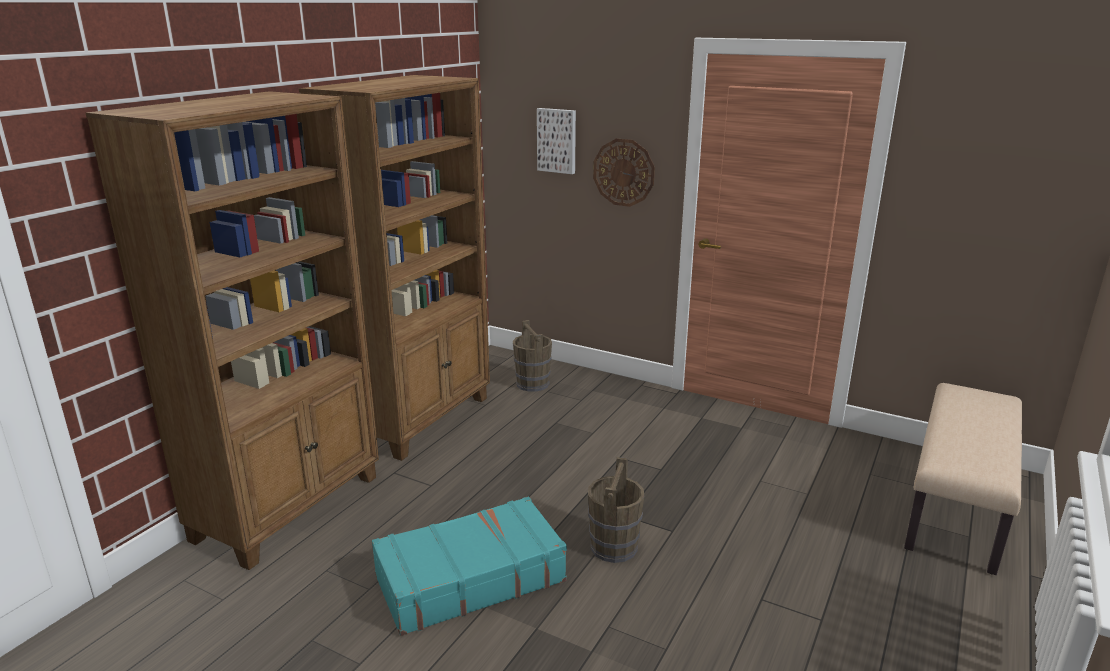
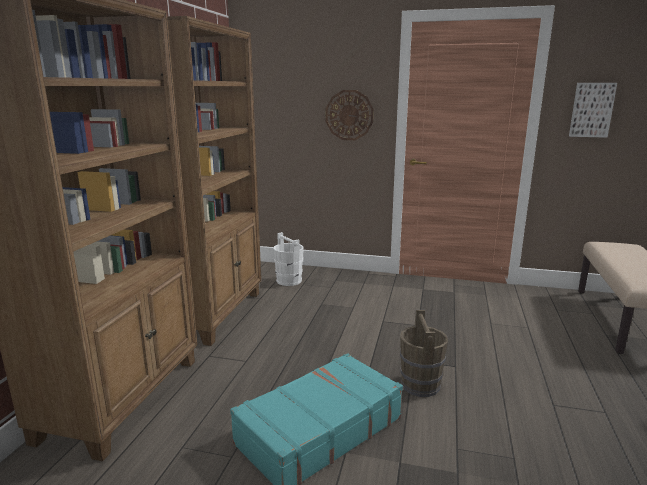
camera: 15 degrees left, 5 degrees down
(532, 384) = (289, 281): brown bucket -> white bucket
(557, 140) = (295, 95): picture -> picture (591, 110)

